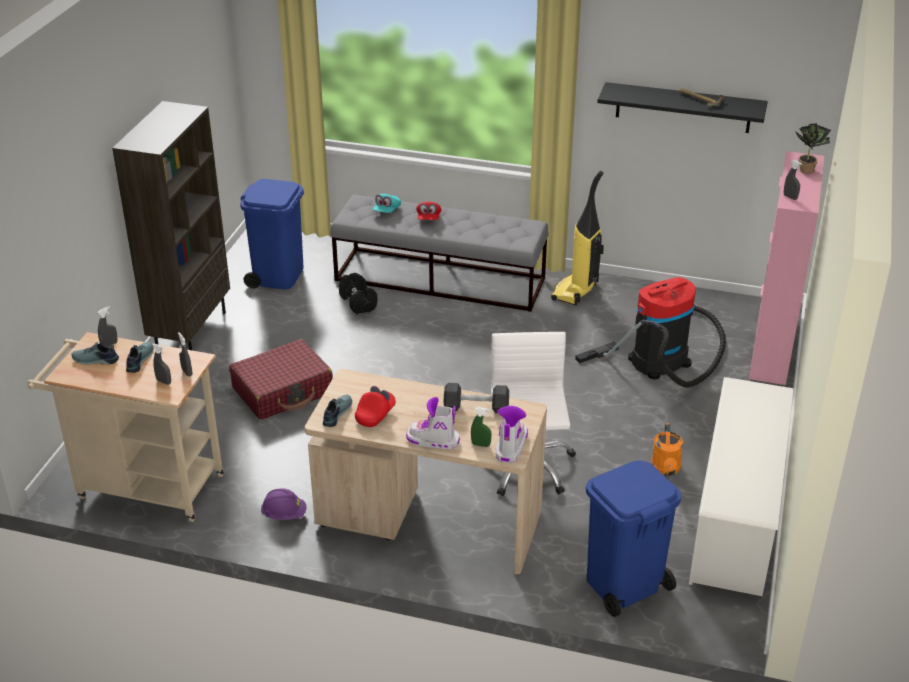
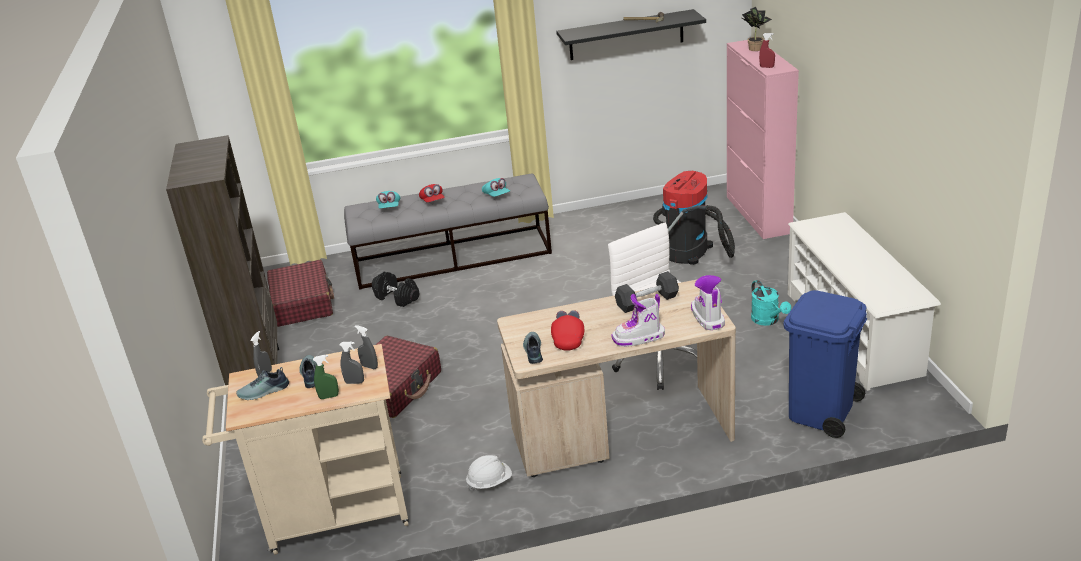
camera: 25 degrees left, 5 degrees down
(278, 276) = (302, 303): blue trash can -> red suitcase
(284, 514) = (489, 482): purple hard hat -> white hard hat
(480, 444) = (681, 325): green spray bottle -> green spray bottle (329, 396)
(489, 234) = (496, 195): none -> turquoise cap
(575, 292) = (573, 228): vacuum cleaner -> none
(666, 469) = (768, 320): orange watering can -> turquoise watering can
(790, 197) = (767, 67): grey spray bottle -> red spray bottle

